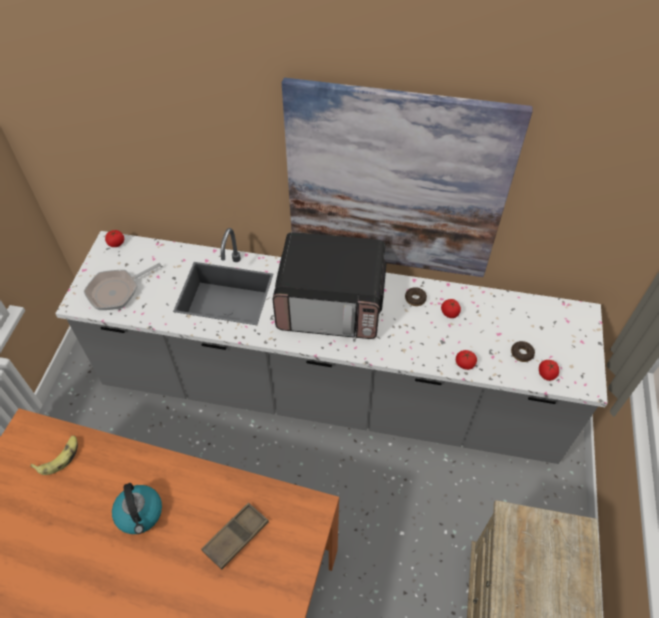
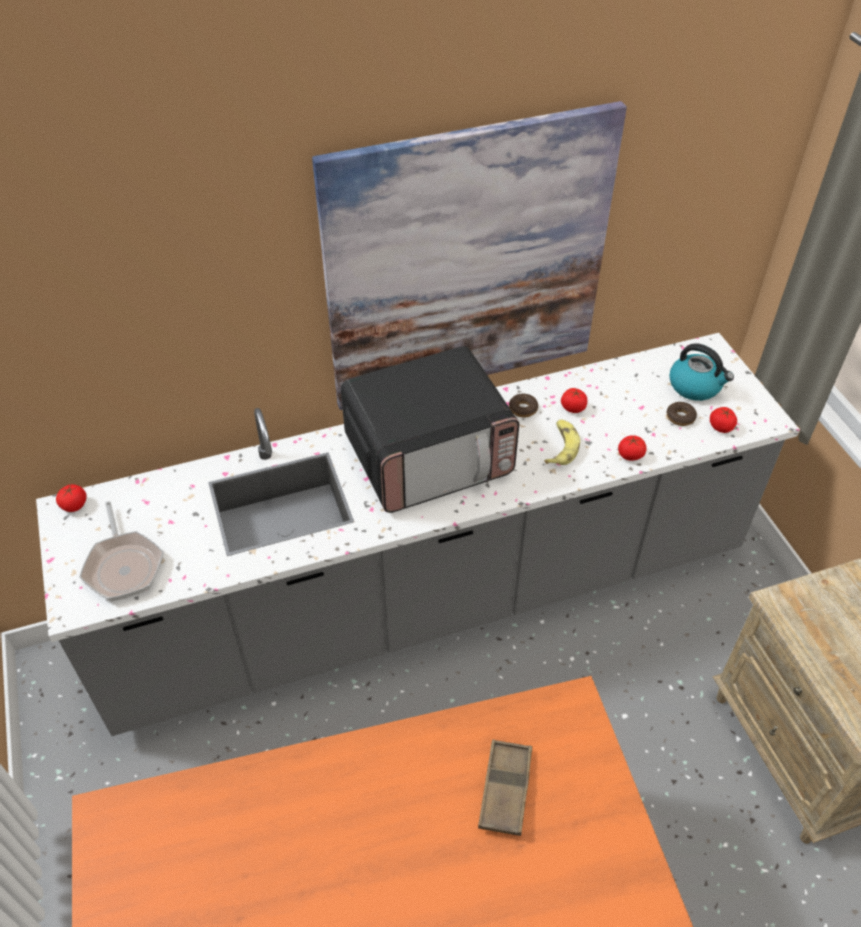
camera: 30 degrees left, 5 degrees down
(59, 457) = (188, 826): banana -> banana (561, 447)
(117, 291) = (124, 565): frying pan -> frying pan turned 45 degrees counterclockwise
(140, 514) = (360, 833): kettle -> kettle (695, 386)

